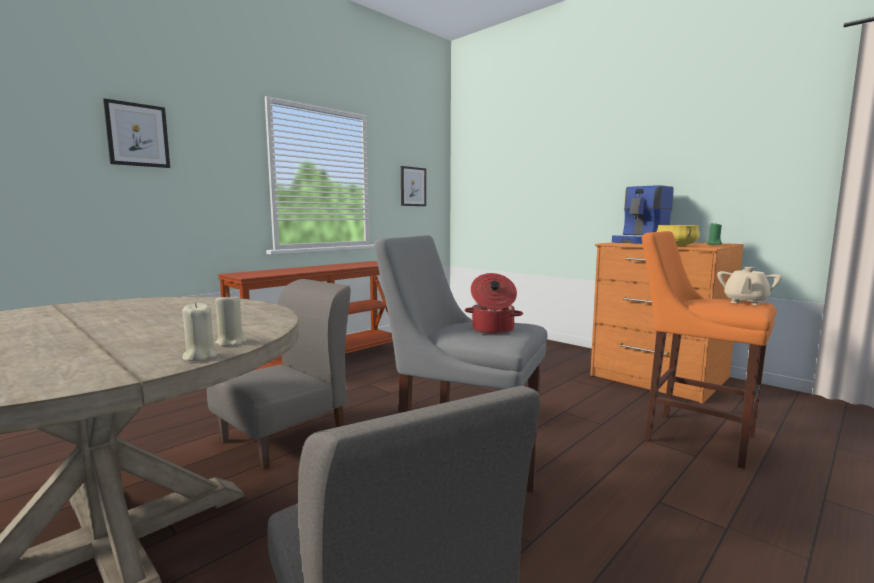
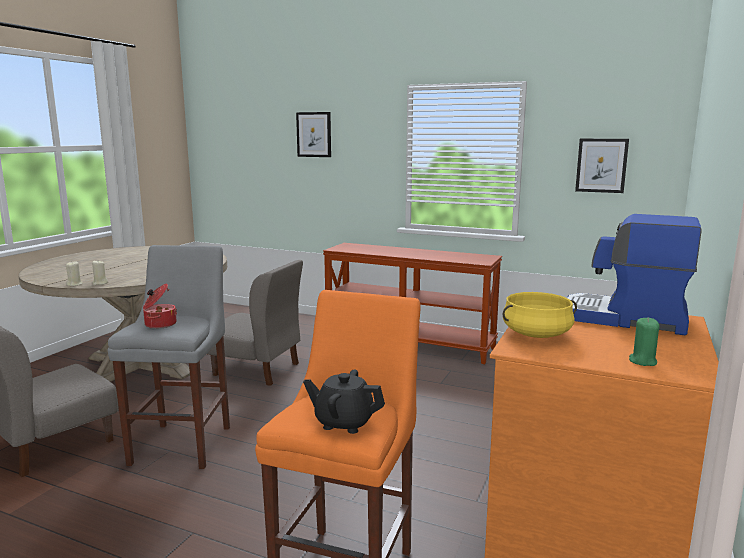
camera: 70 degrees right, 5 degrees up
(745, 302) = (344, 422): beige teapot -> black teapot

